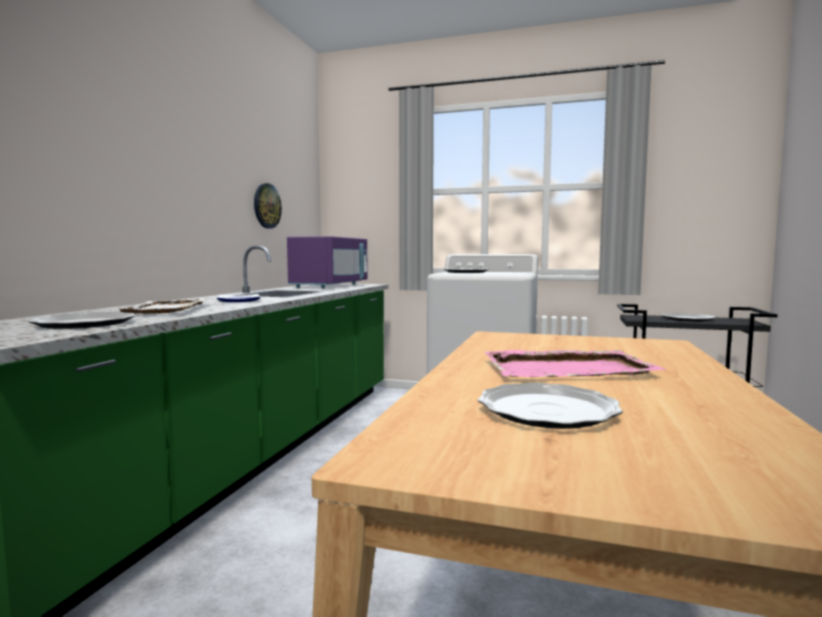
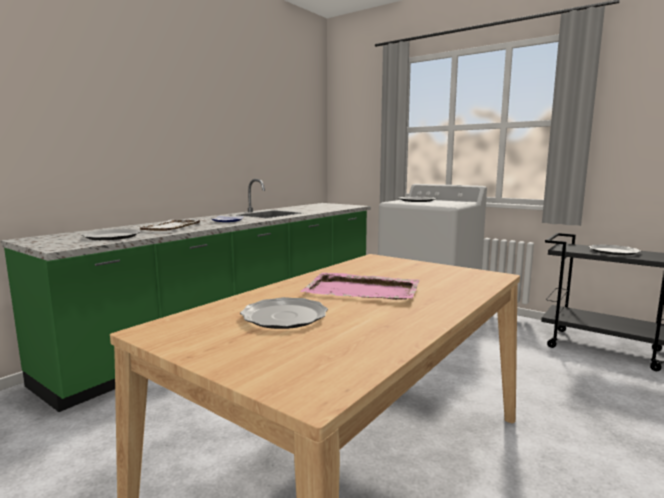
camera: 20 degrees right, 5 degrees up
(266, 206) = (274, 146): wall clock -> none
(330, 286) = (321, 207): purple microwave -> none

